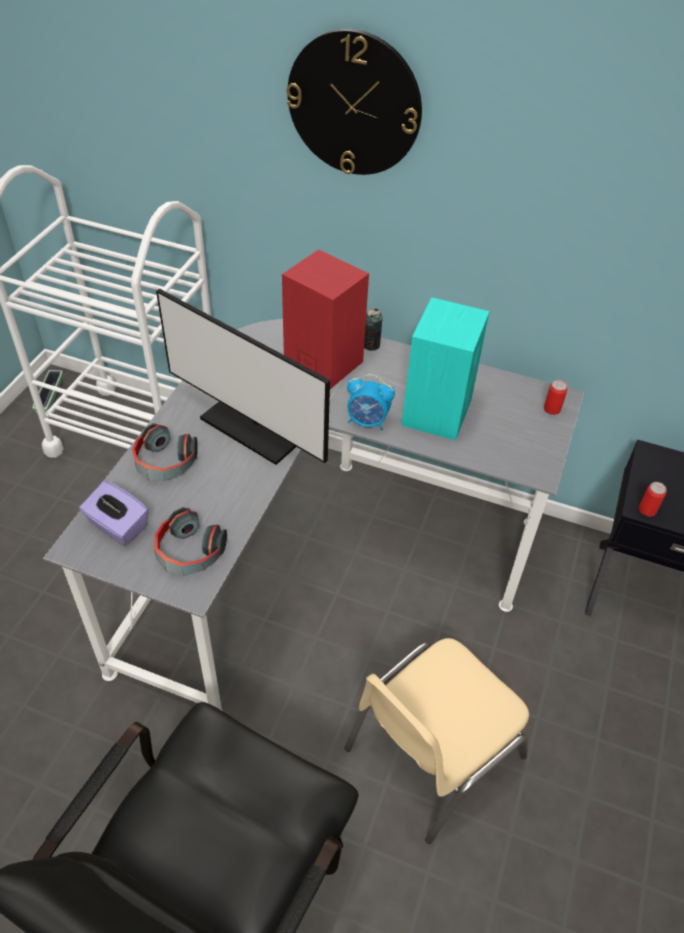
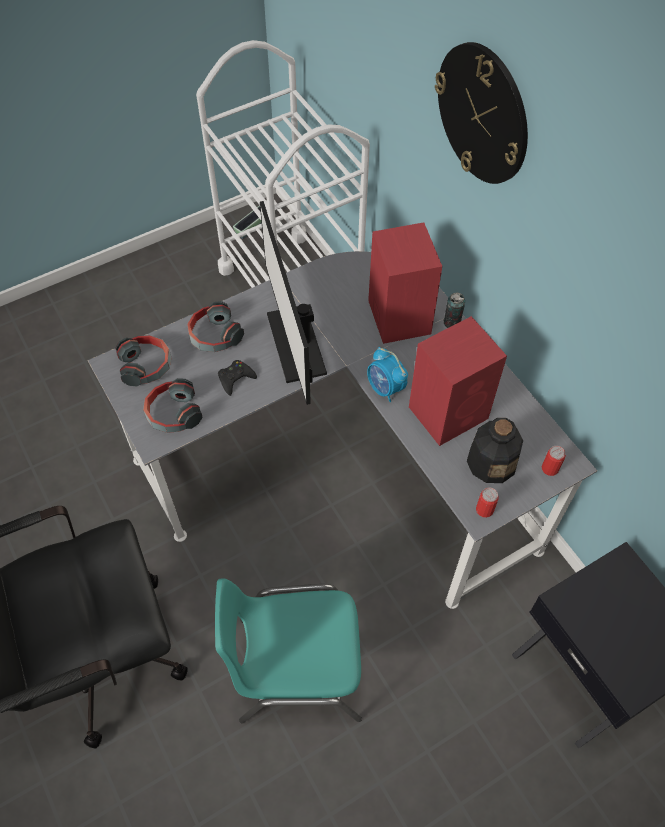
camera: 40 degrees right, 10 degrees up
(117, 526) = (146, 366): purple tissue box -> headphones
(223, 487) = (235, 379): none -> black game controller
(430, 752) = (296, 665): beige chair -> turquoise chair
(437, 411) = (449, 412): turquoise speaker -> red speaker
(506, 429) = (491, 461): none -> bottle
(647, 510) = (566, 606): can -> can (484, 509)

